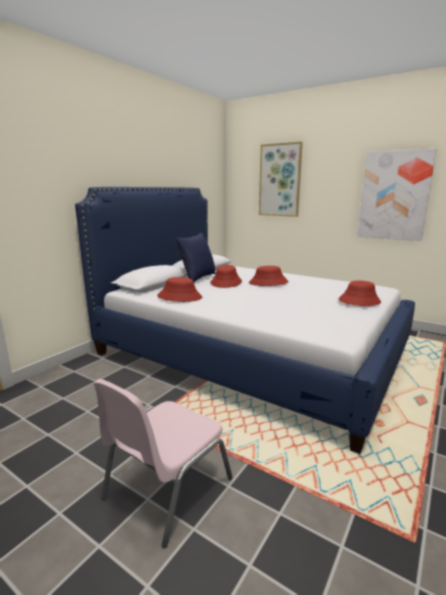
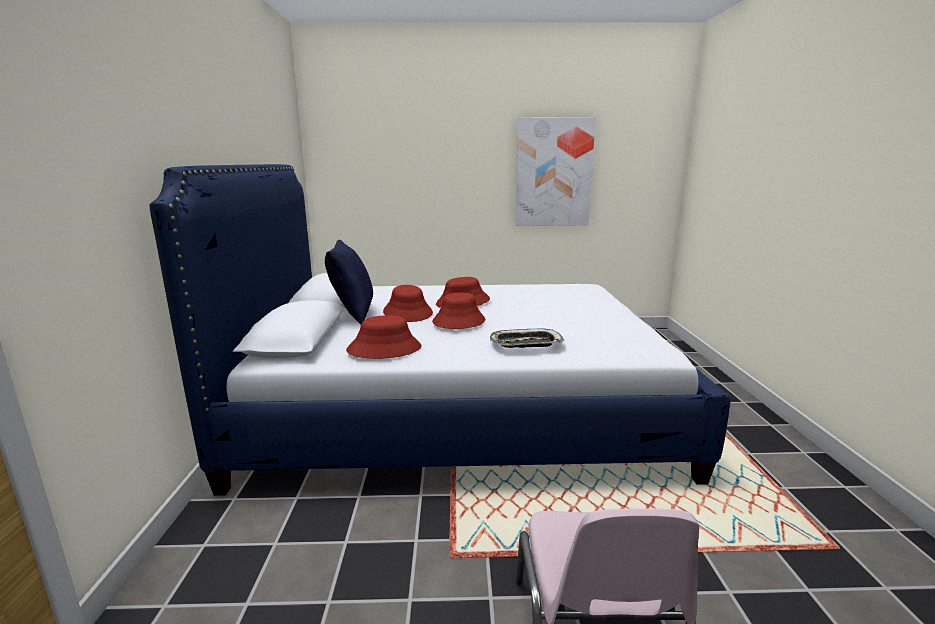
camera: 35 degrees left, 0 degrees up
(256, 311) = (525, 344): none -> tray
(280, 180) = (398, 152): picture -> none
(359, 301) = (599, 306): red hat -> red hat (458, 321)

